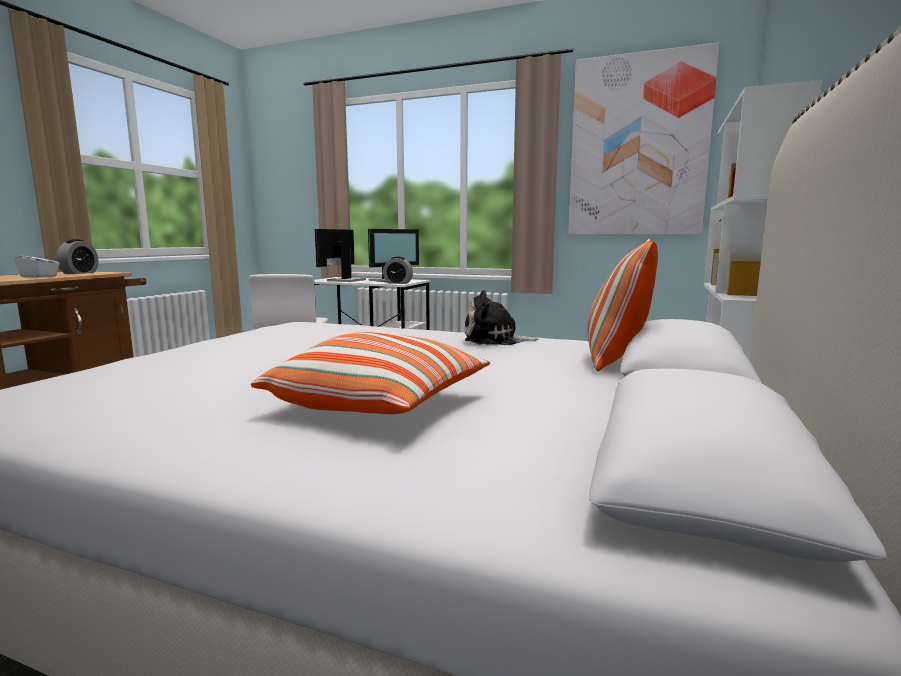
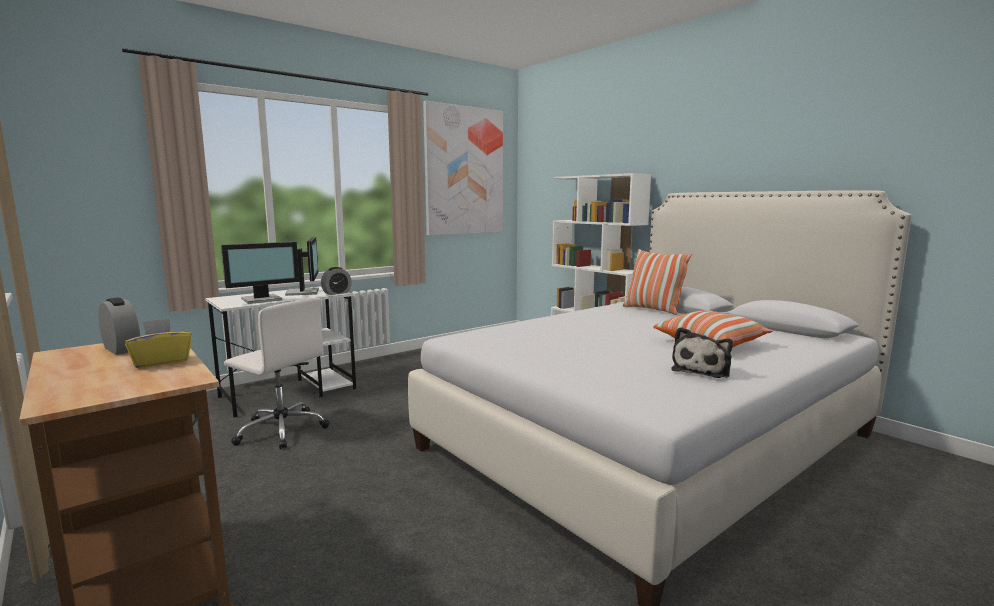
camera: 60 degrees left, 0 degrees up
(39, 277) = (161, 361): white tissue box -> yellow tissue box
(344, 280) = (262, 299): monitor -> monitor turned 90 degrees counterclockwise
(495, 340) = (587, 315): plush toy -> plush toy (702, 370)

